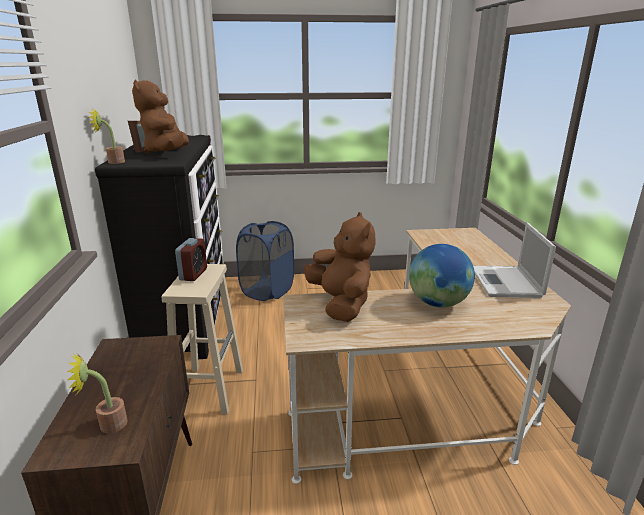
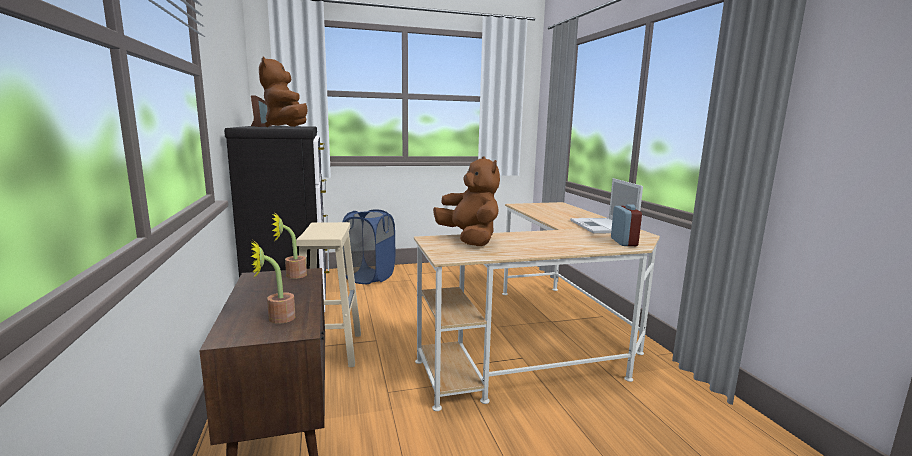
camera: 10 degrees left, 10 degrees down
(113, 162) = (239, 127): potted plant -> potted plant (291, 275)
(193, 274) = (321, 227): alarm clock -> alarm clock (623, 242)
(437, 303) = (552, 237): globe -> none

